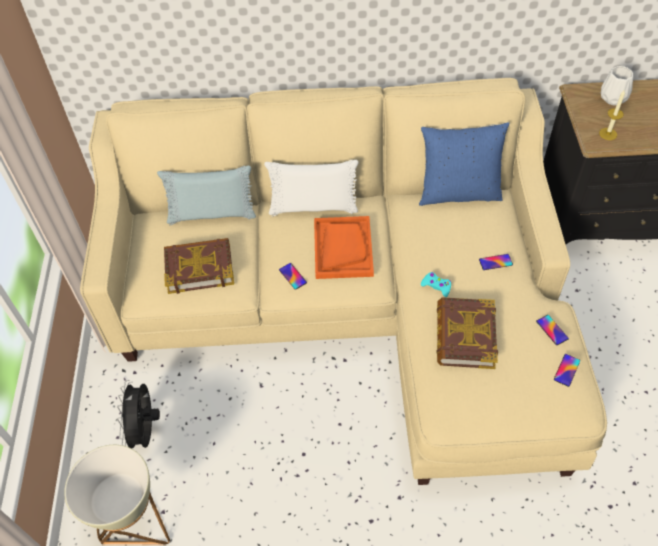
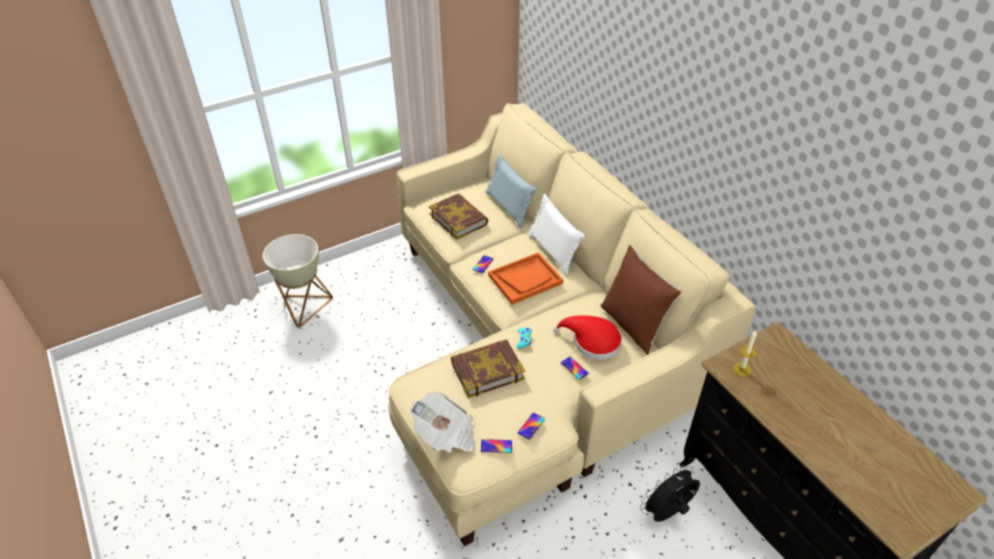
camera: 60 degrees right, 10 degrees down
(146, 431) = (367, 283): black fan -> black fan (667, 513)
(458, 193) = (633, 325): blue pillow -> brown pillow
(469, 232) = (592, 342): none -> red hat
(535, 409) = (445, 434): none -> newspaper
(613, 98) = (795, 362): white vase -> none

